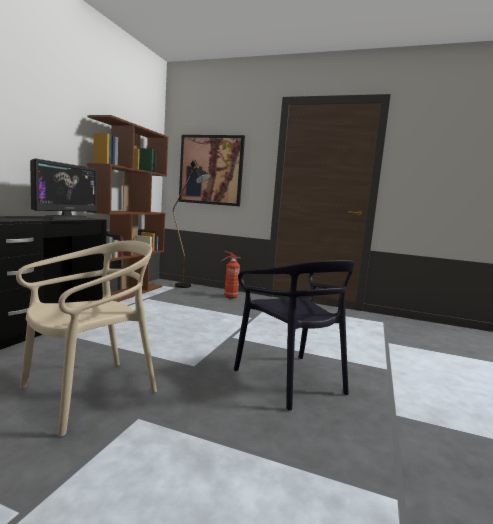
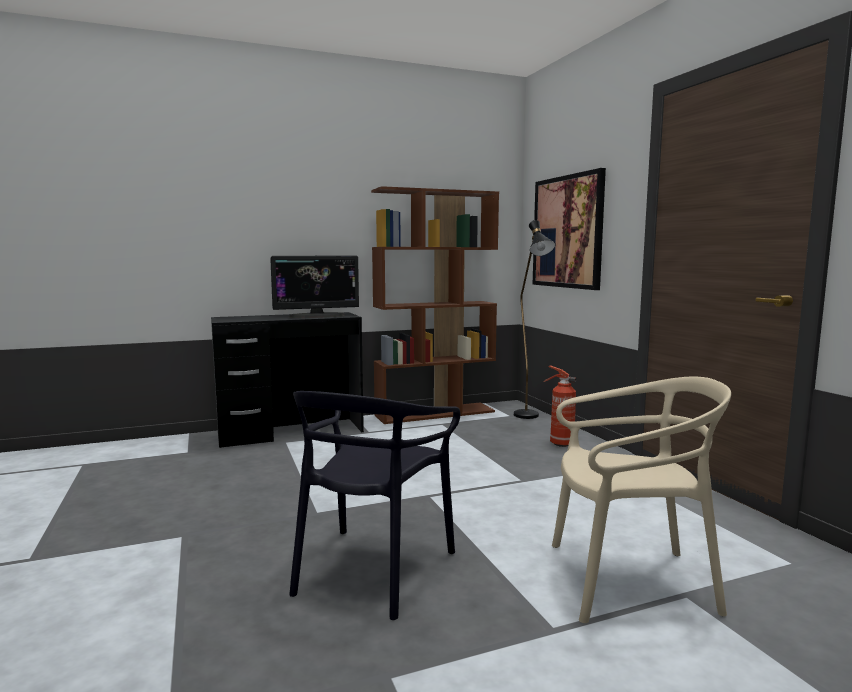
camera: 50 degrees right, 0 degrees up
(89, 393) = (199, 502): beige chair -> beige chair (628, 581)

